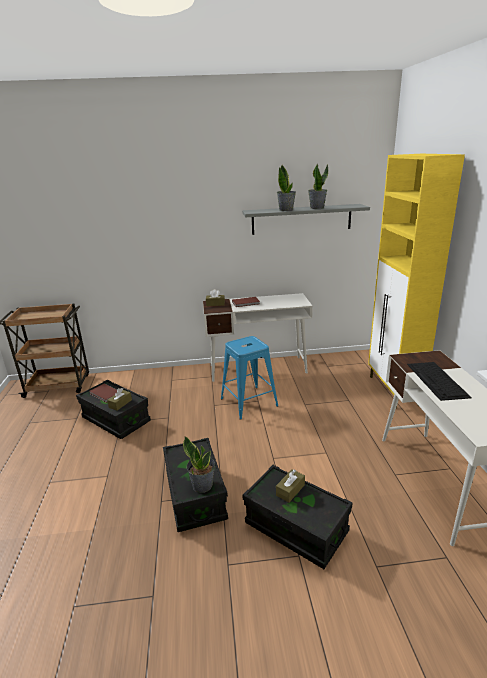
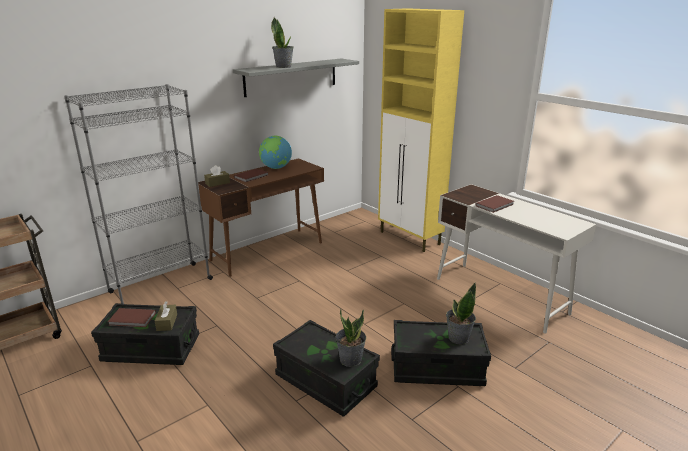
camera: 35 degrees left, 0 degrees up
(163, 375) = (160, 286): none -> grey bookcase
(249, 402) = (291, 284): blue stool -> none
(258, 368) = (268, 251): white desk -> brown desk
(273, 299) = (276, 168): none -> globe
(290, 490) = (429, 333): brown tissue box -> none
(317, 208) = (310, 63): potted plant -> potted plant (458, 338)
(437, 380) = (495, 205): keyboard -> brown book

